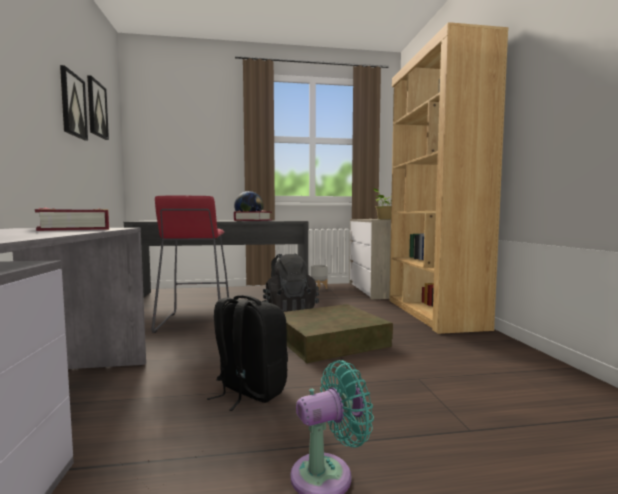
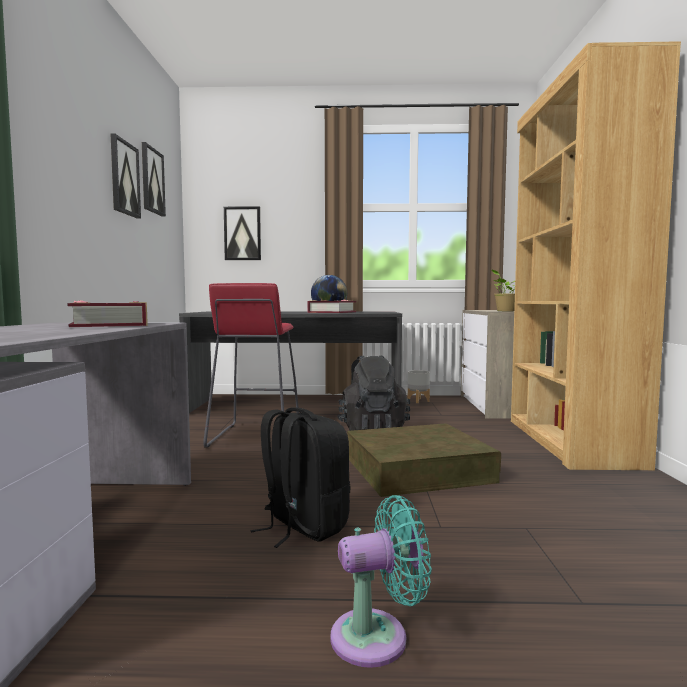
camera: 10 degrees right, 0 degrees up
(175, 157) = (242, 233): none -> picture

